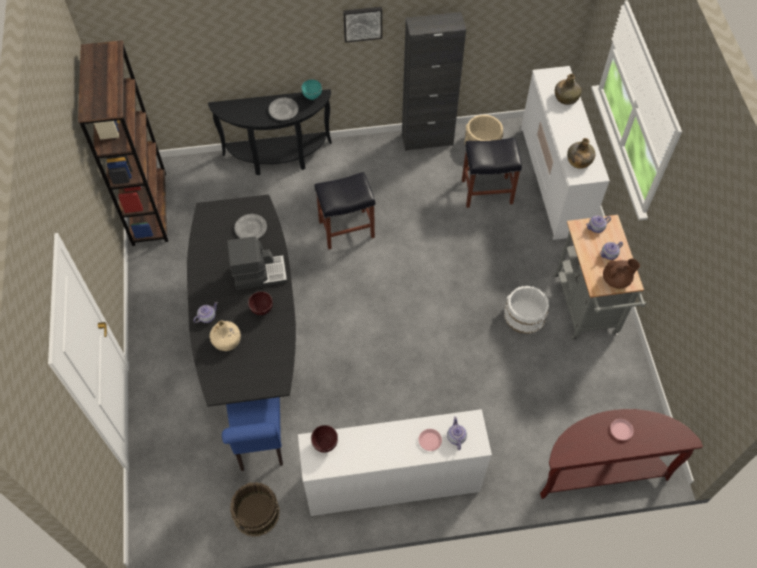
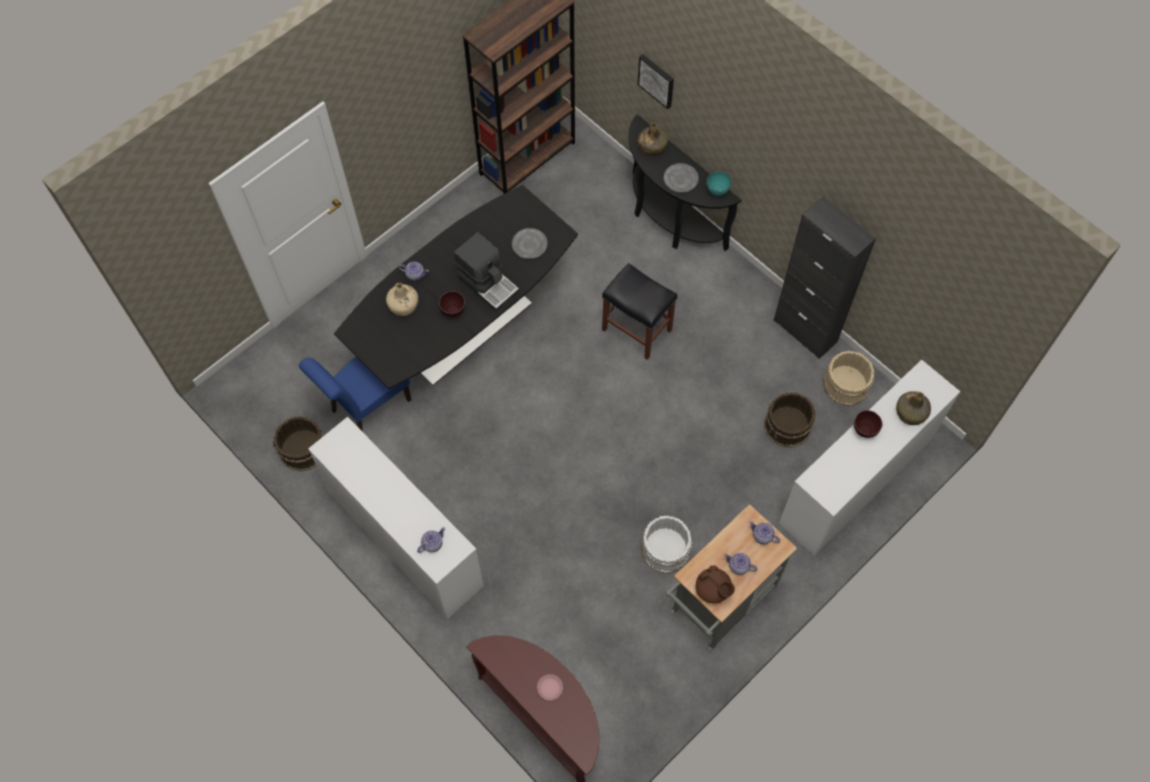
camera: 55 degrees right, 5 degrees up
(325, 445) = (352, 444): brown bowl -> brown bowl (864, 431)
(362, 23) = (787, 165): picture -> picture (657, 80)
(429, 440) = (414, 524): pink plate -> none
(487, 191) = (788, 426): black stool -> brown bucket
(578, 160) = (834, 472): green bottle -> green bottle (652, 147)

